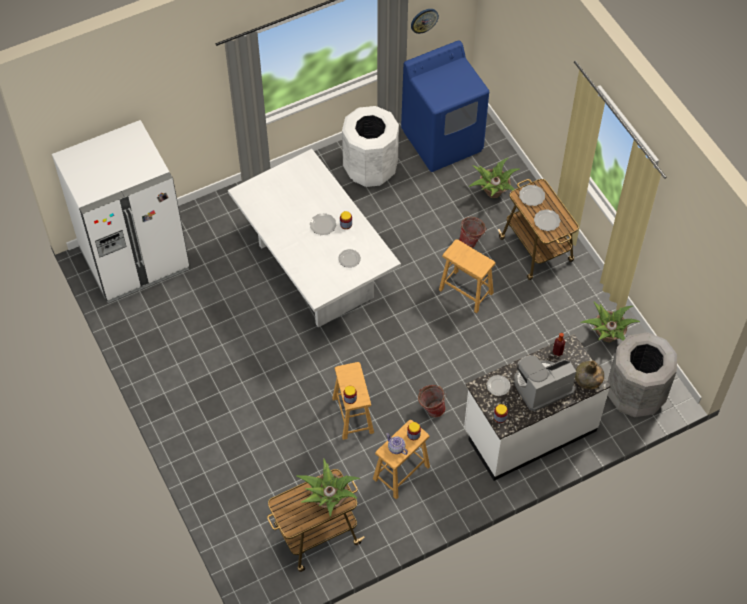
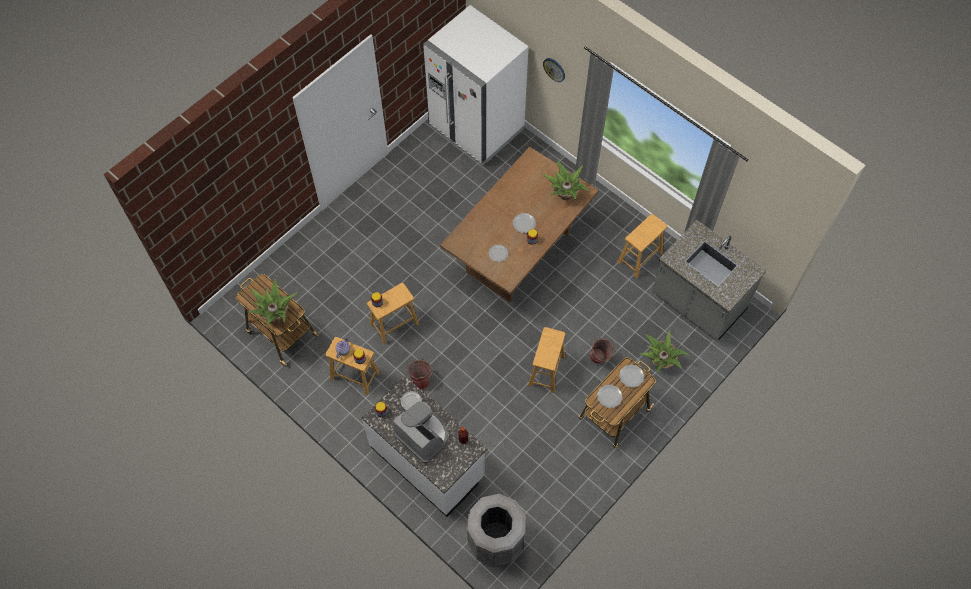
camera: 70 degrees right, 5 degrees up
(314, 271) = (518, 251): white dining table -> brown dining table
(370, 168) = (639, 257): white trash can -> brown stool
(424, 20) = (749, 212): wall clock -> wall clock (554, 69)
(442, 140) = (697, 303): blue washing machine -> grey counter
(588, 380) = (443, 472): green bottle -> none
(607, 336) = (548, 500): potted plant -> potted plant (565, 193)

